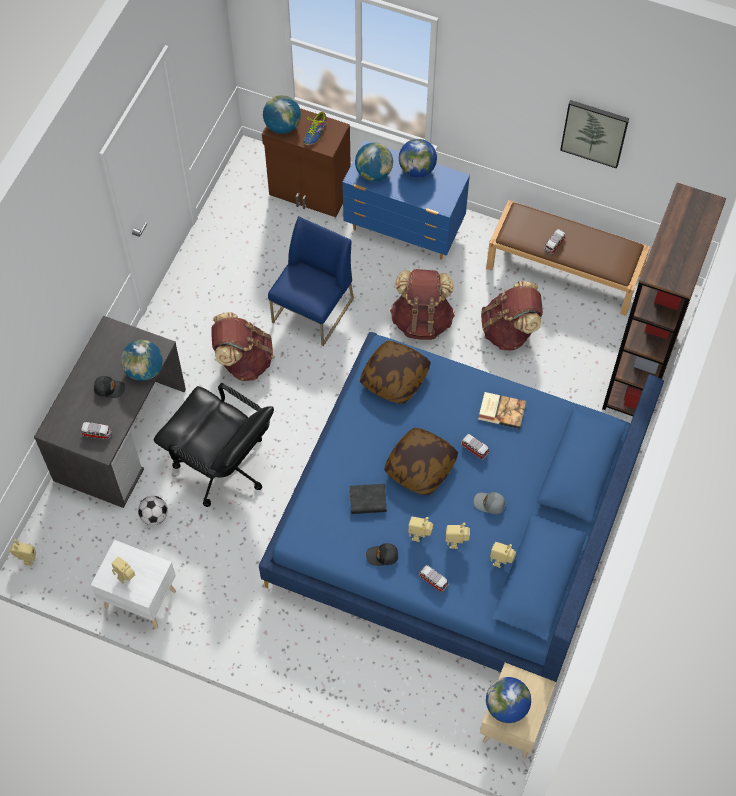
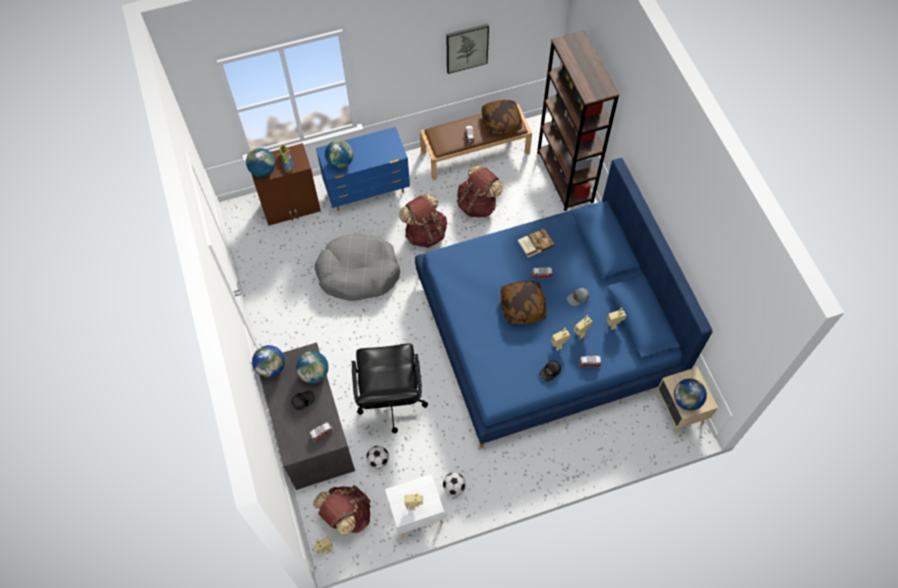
camera: 40 degrees left, 0 degrees up
(201, 603) = (454, 487): none -> football
(222, 467) = (391, 400): black office chair -> black office chair turned 90 degrees clockwise
(243, 360) = (344, 331): brown backpack -> brown backpack (346, 515)
(313, 311) = (358, 273): blue chair -> grey dog bed
(368, 501) = (512, 348): black book -> none
(395, 378) = (461, 269): pillow -> pillow (501, 122)
(417, 169) = (363, 143): globe -> globe (271, 367)

